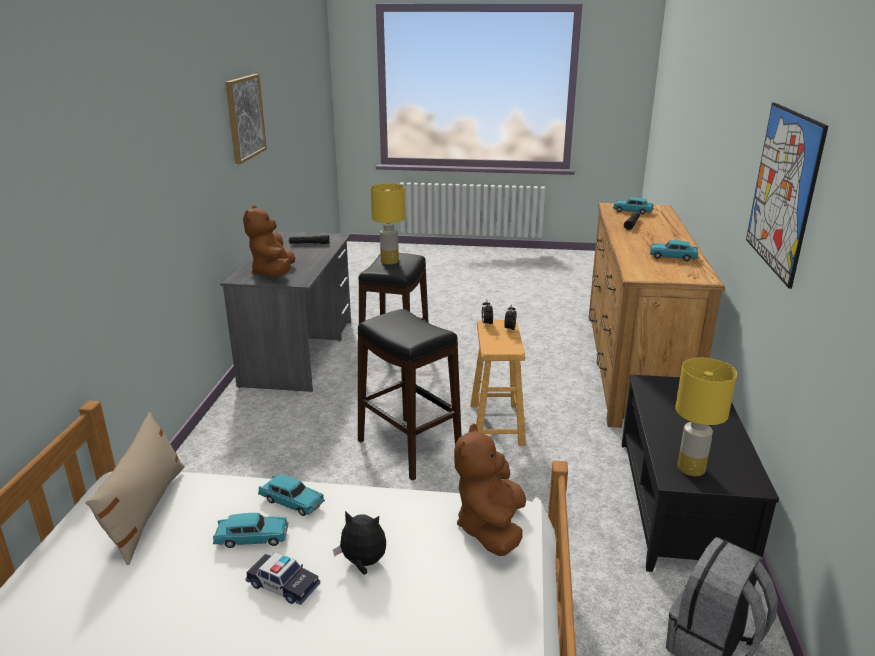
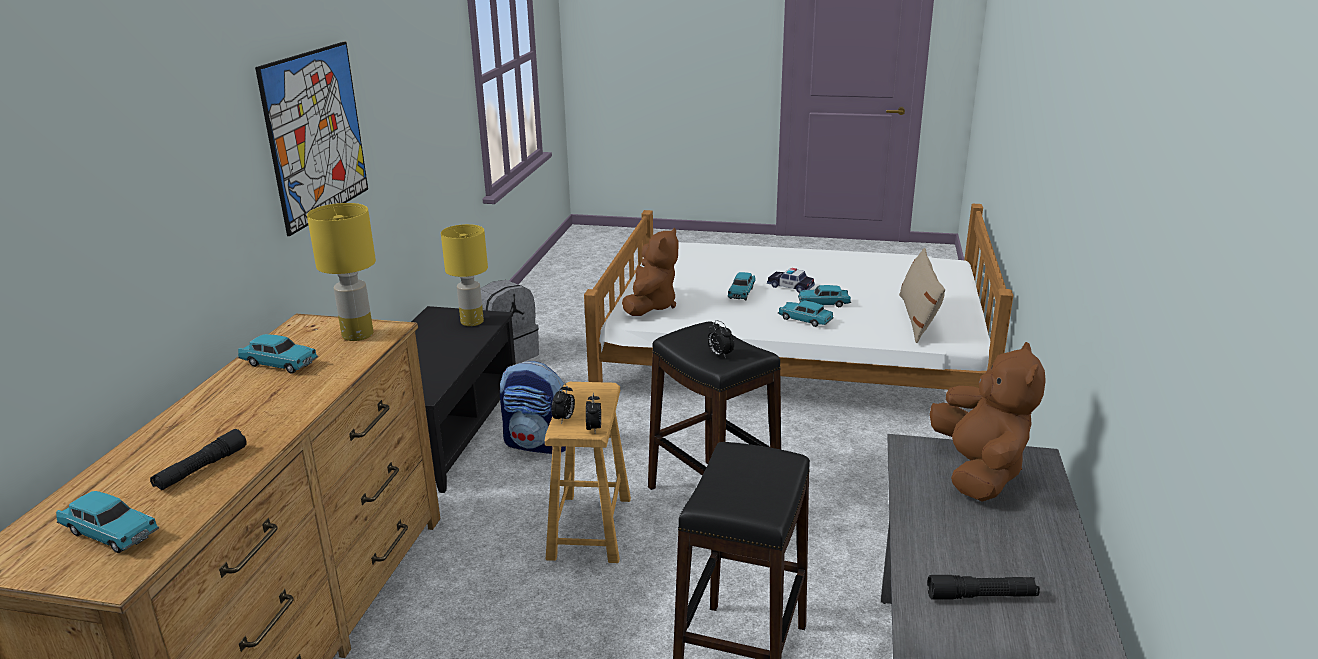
camera: 175 degrees left, 0 degrees up
(244, 117) = (1211, 312): picture -> none
(363, 563) = (741, 293): plush toy -> turquoise toy car
(389, 261) = (755, 487): yellow table lamp -> yellow table lamp (358, 335)
(403, 318) = (719, 355): none -> alarm clock
(574, 493) = (538, 444): none -> backpack

